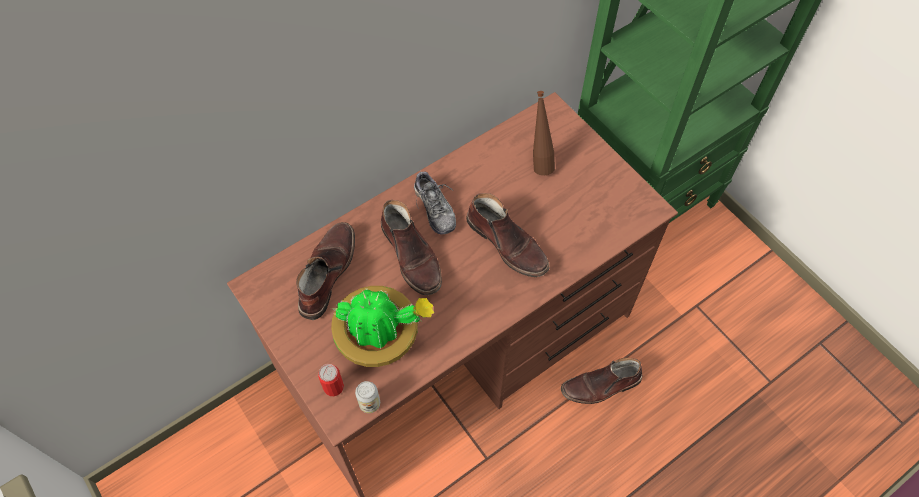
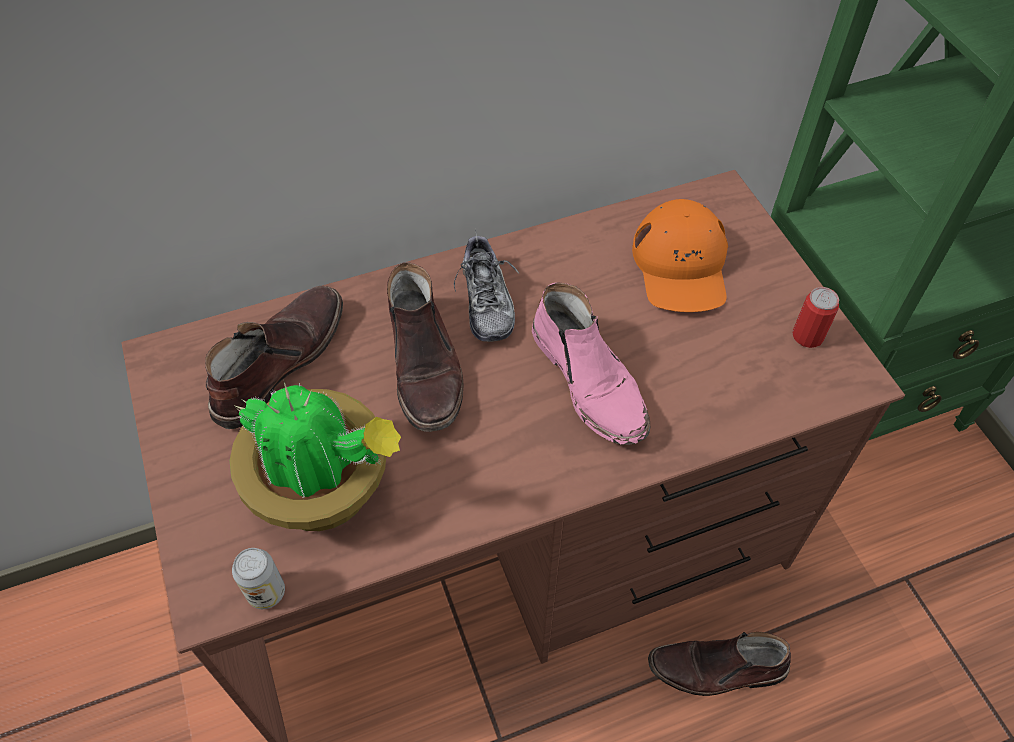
camera: 15 degrees right, 5 degrees down
(333, 387) = (217, 547): can -> can (807, 336)
(508, 243) = (590, 381): brown boot -> pink boot
(539, 162) = (681, 266): brown bottle -> orange cap

